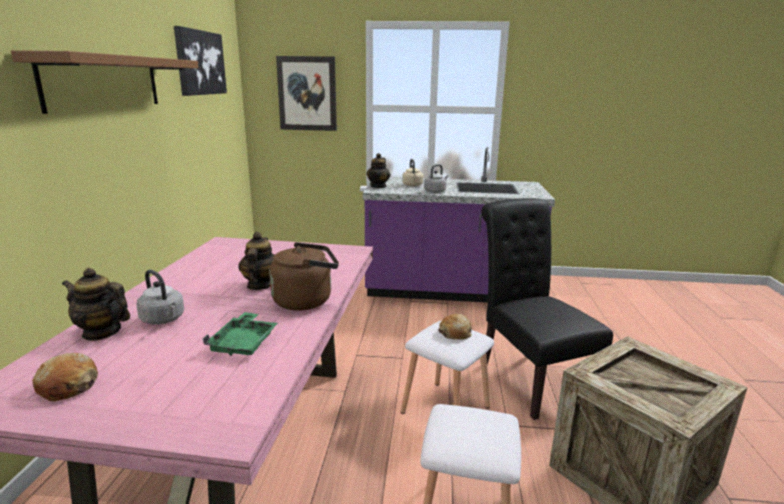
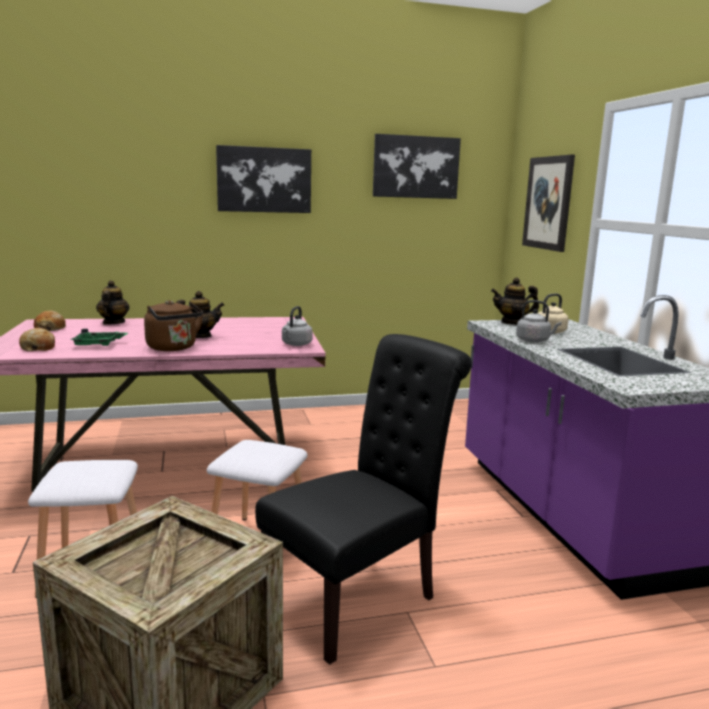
camera: 70 degrees right, 5 degrees down
(104, 82) = (264, 180): brown shelf -> picture
(164, 320) = (132, 328): grey kettle -> grey kettle (296, 344)
(455, 333) = (265, 453): bread -> bread (38, 347)

